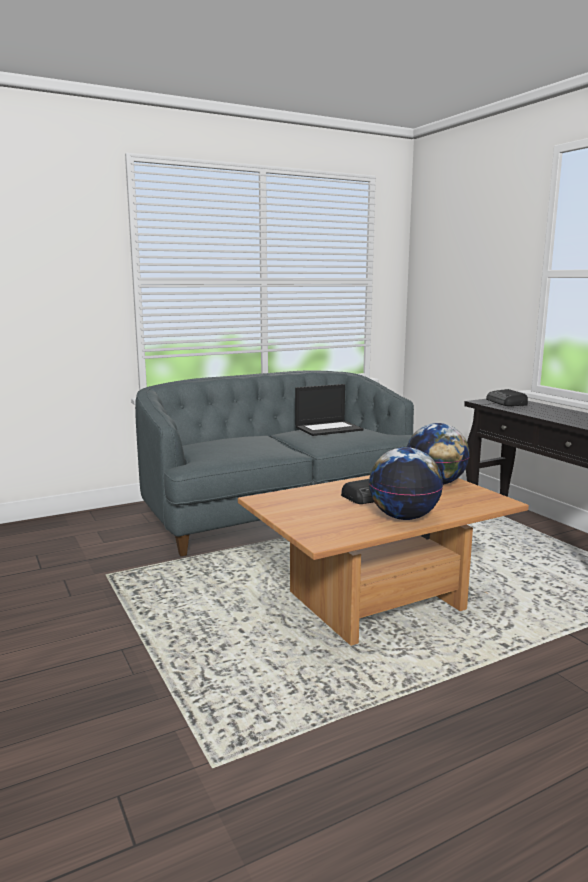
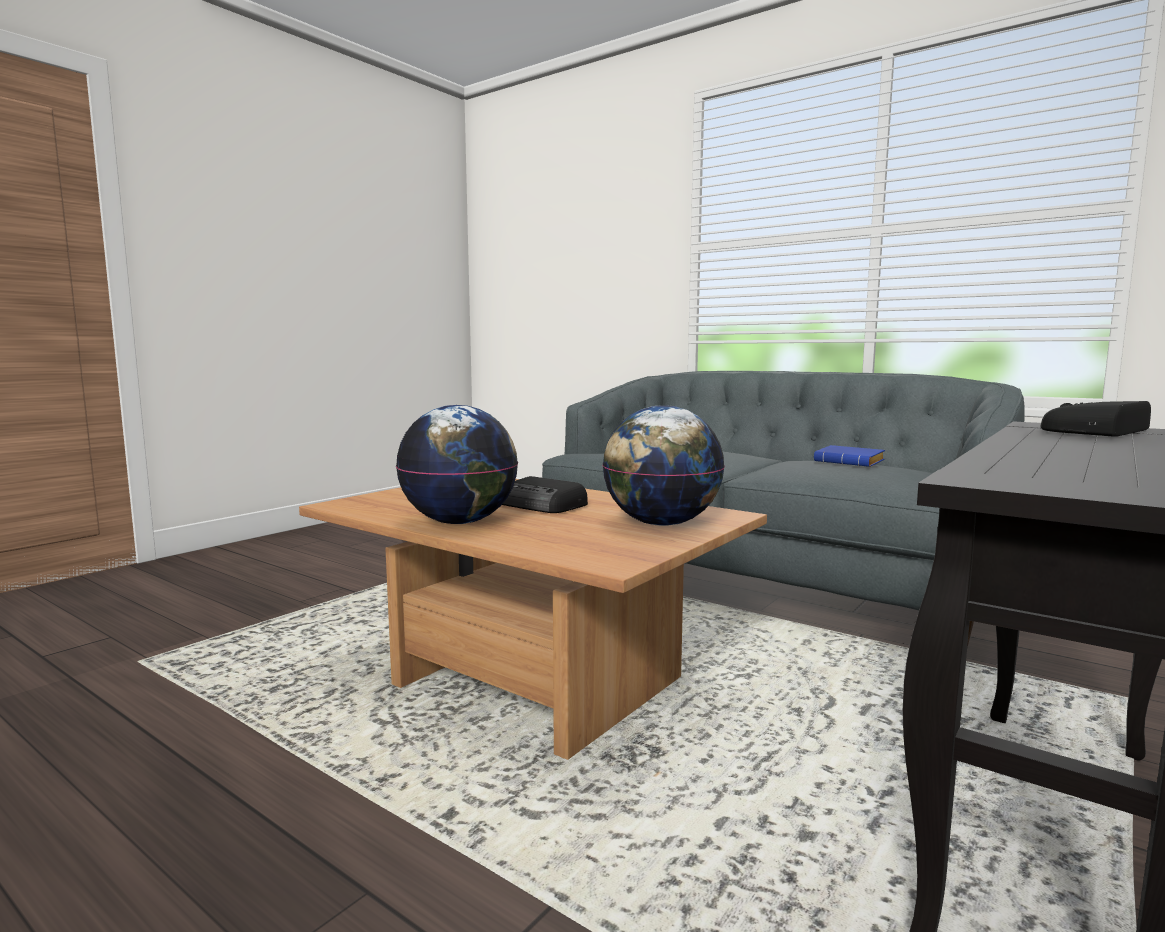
camera: 65 degrees right, 5 degrees down
(329, 428) = (851, 462): laptop -> blue book

